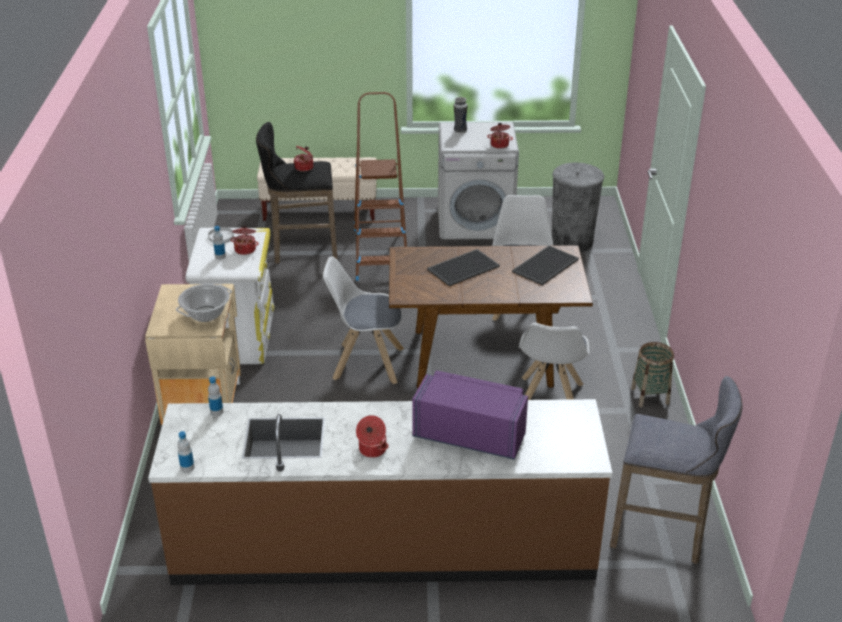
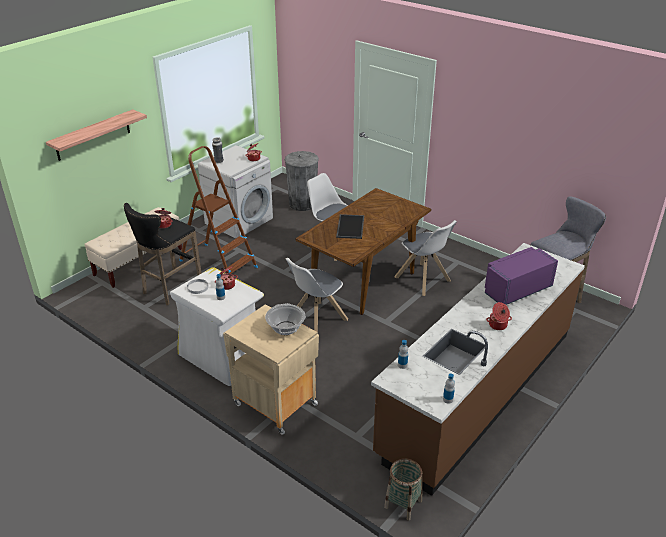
camera: 50 degrees left, 0 degrees up
(299, 36) = (93, 135): none -> shelf
(545, 265) = (381, 204): tray -> none
(650, 396) = (453, 250): basket -> basket (403, 504)

